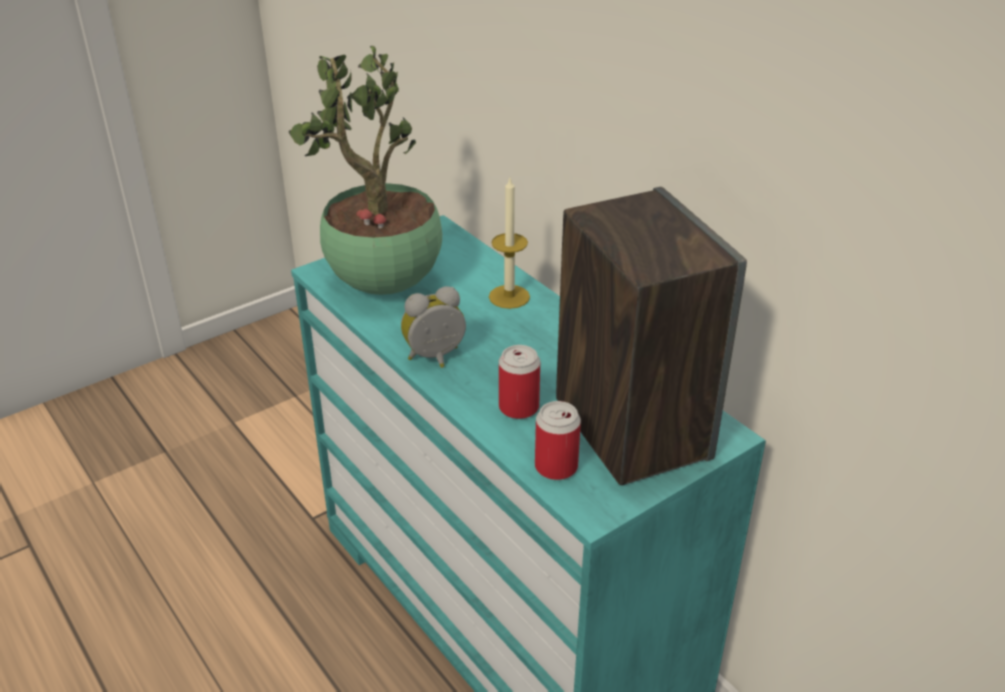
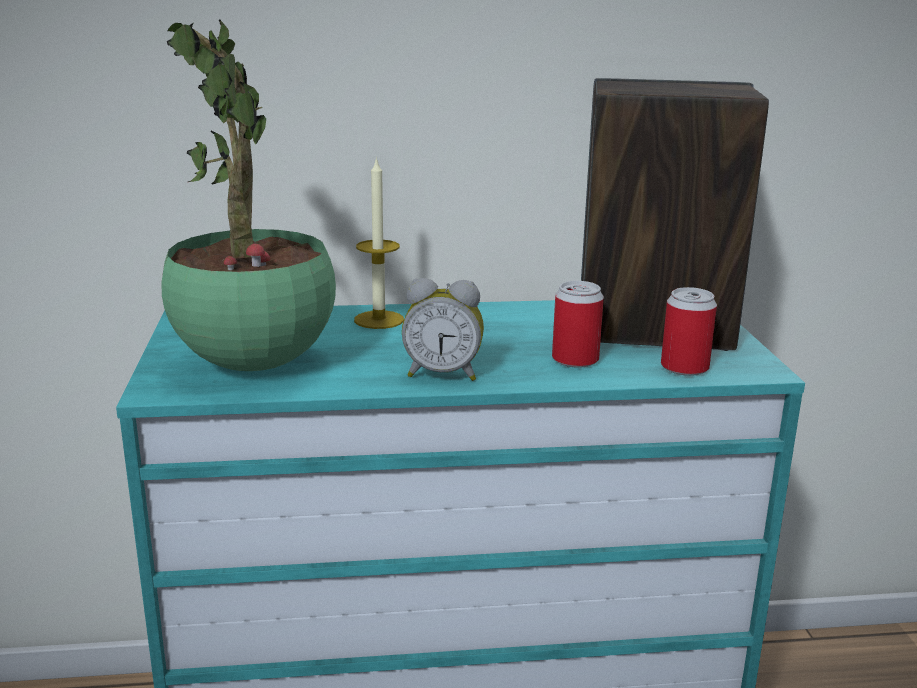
camera: 60 degrees left, 15 degrees down
(436, 359) = (443, 374): alarm clock -> alarm clock turned 90 degrees counterclockwise

